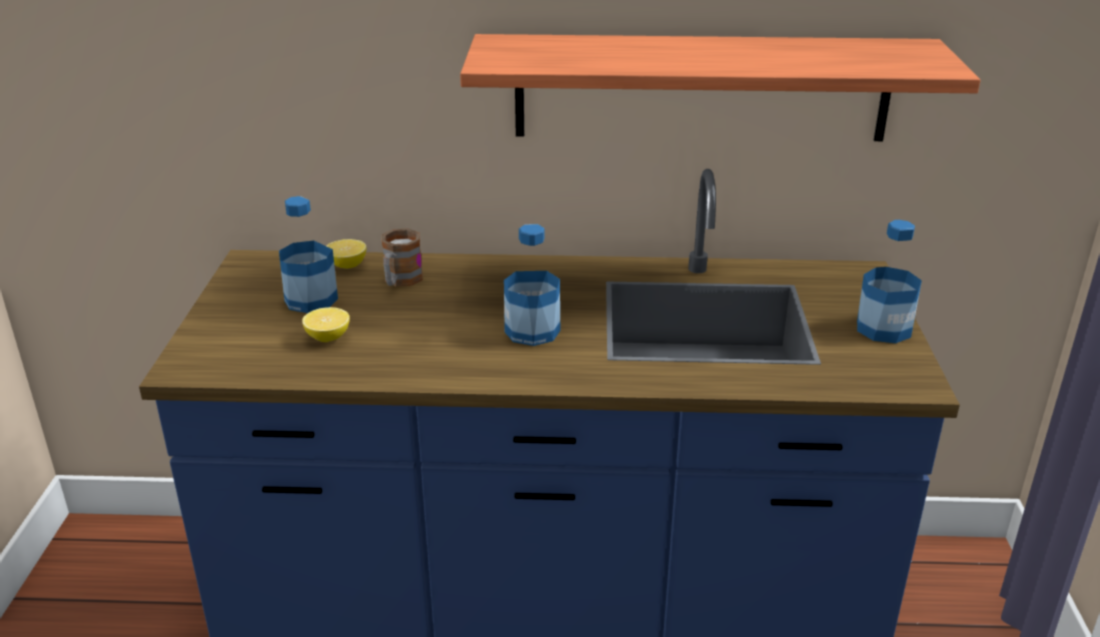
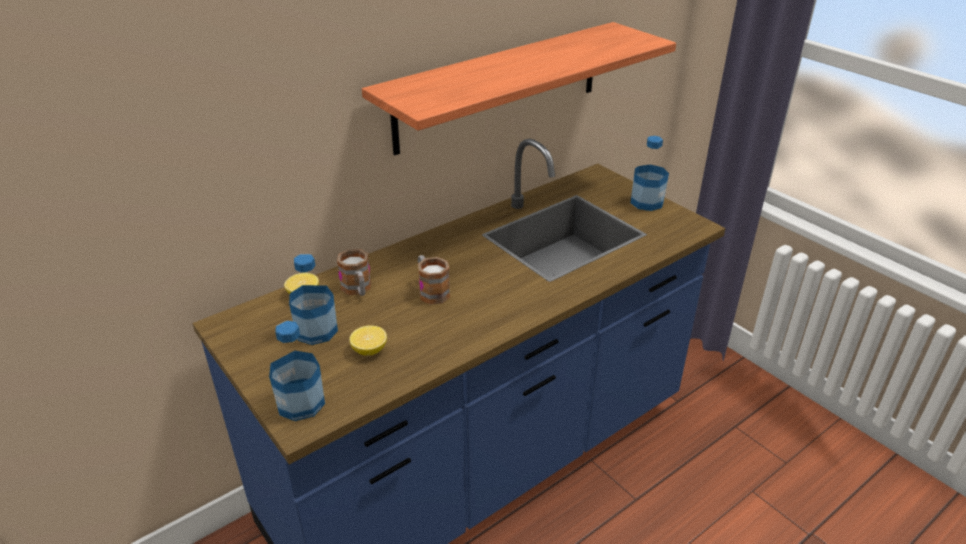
camera: 40 degrees left, 5 degrees up
(466, 312) = (431, 291): none -> mug
(532, 331) = (486, 284): bottle -> bottle (301, 403)

